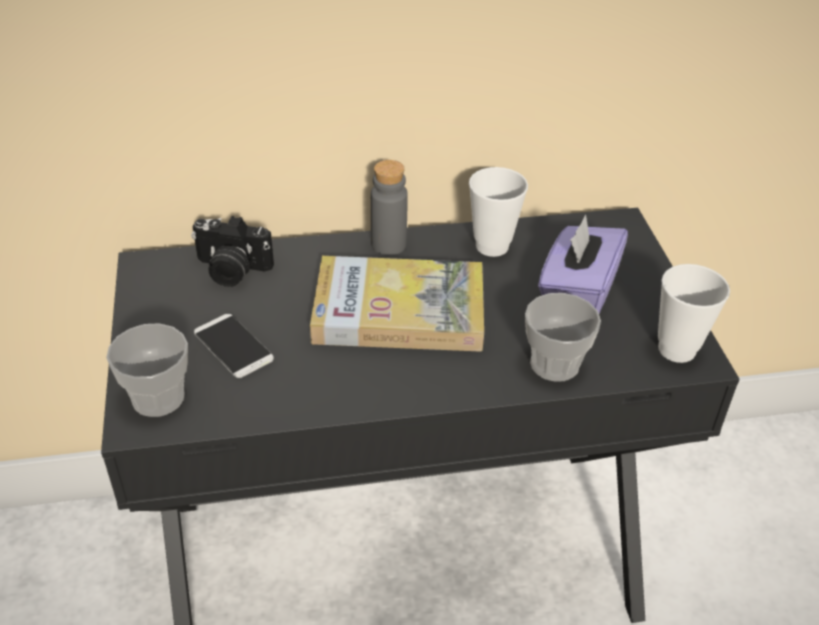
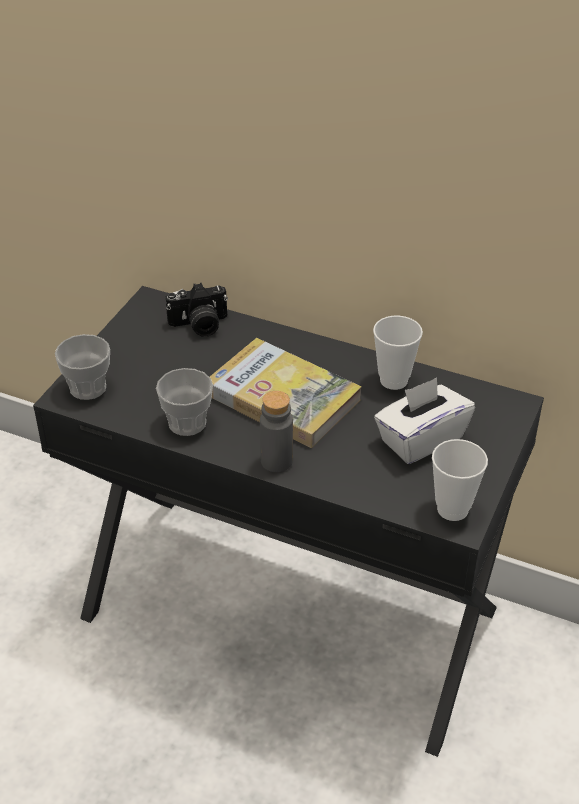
camera: 35 degrees right, 0 degrees up
(231, 270) = (199, 325): camera -> camera turned 60 degrees counterclockwise
(233, 346) = (157, 375): phone -> none
(388, 244) = (320, 349): grey bottle -> grey bottle (276, 461)
(554, 364) = (352, 478): cup -> cup (187, 423)
(577, 293) = (421, 439): purple tissue box -> white tissue box

